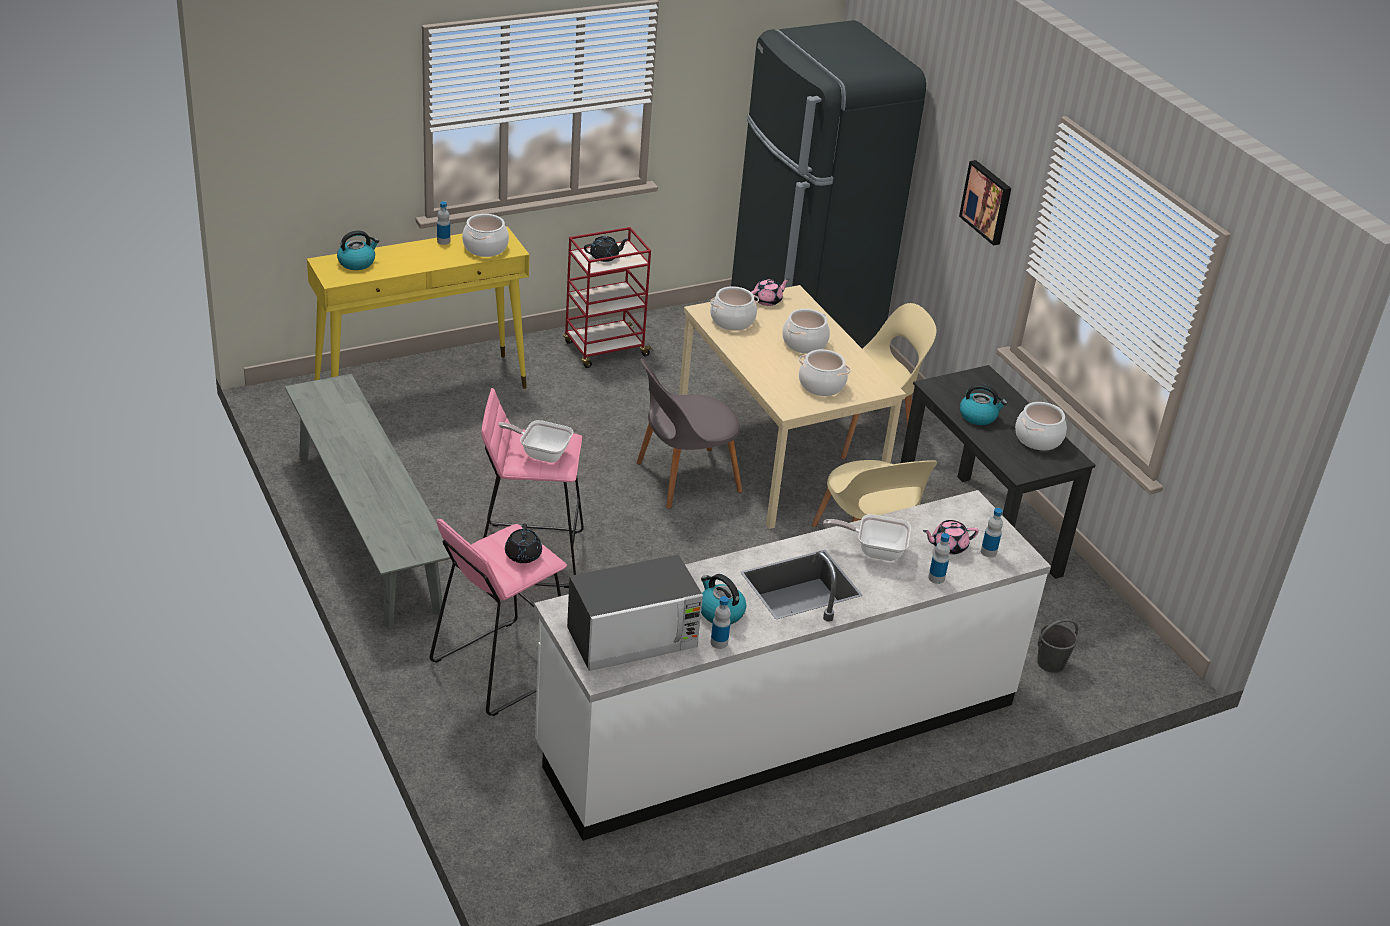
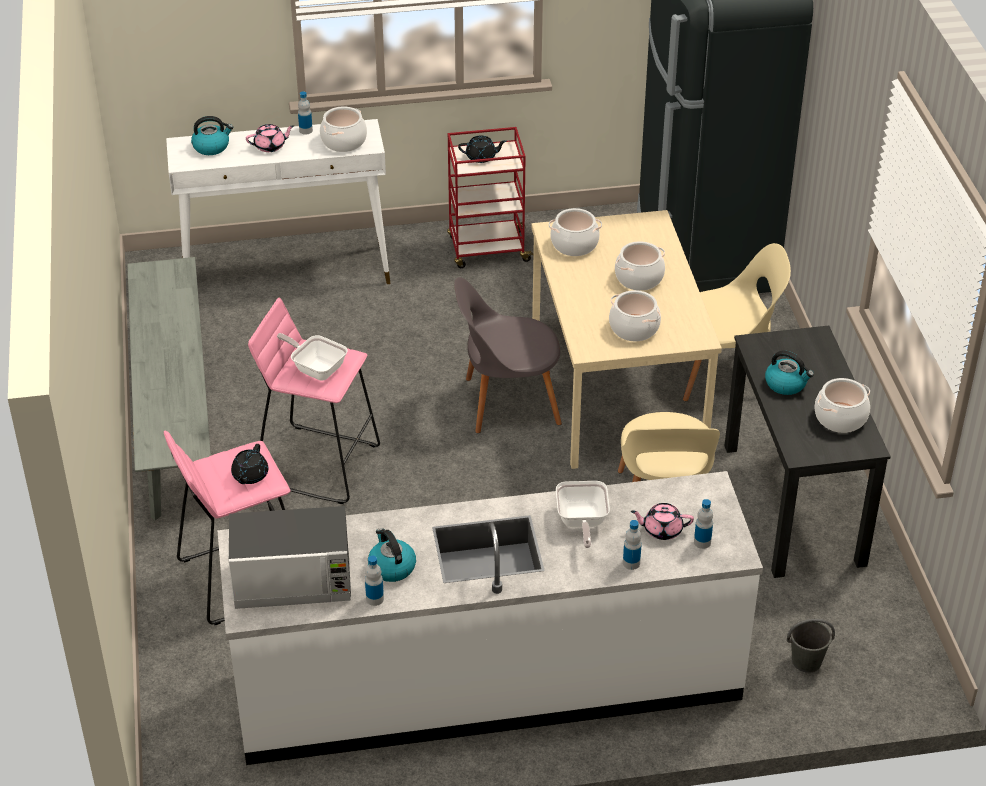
camera: 20 degrees right, 5 degrees up
(422, 389) = (287, 274): yellow console table -> white console table
(767, 300) = (623, 224): pink teapot -> pink teapot (270, 146)
(874, 550) = (581, 523): frying pan -> frying pan turned 120 degrees counterclockwise
(987, 202) = (850, 147): picture -> none

